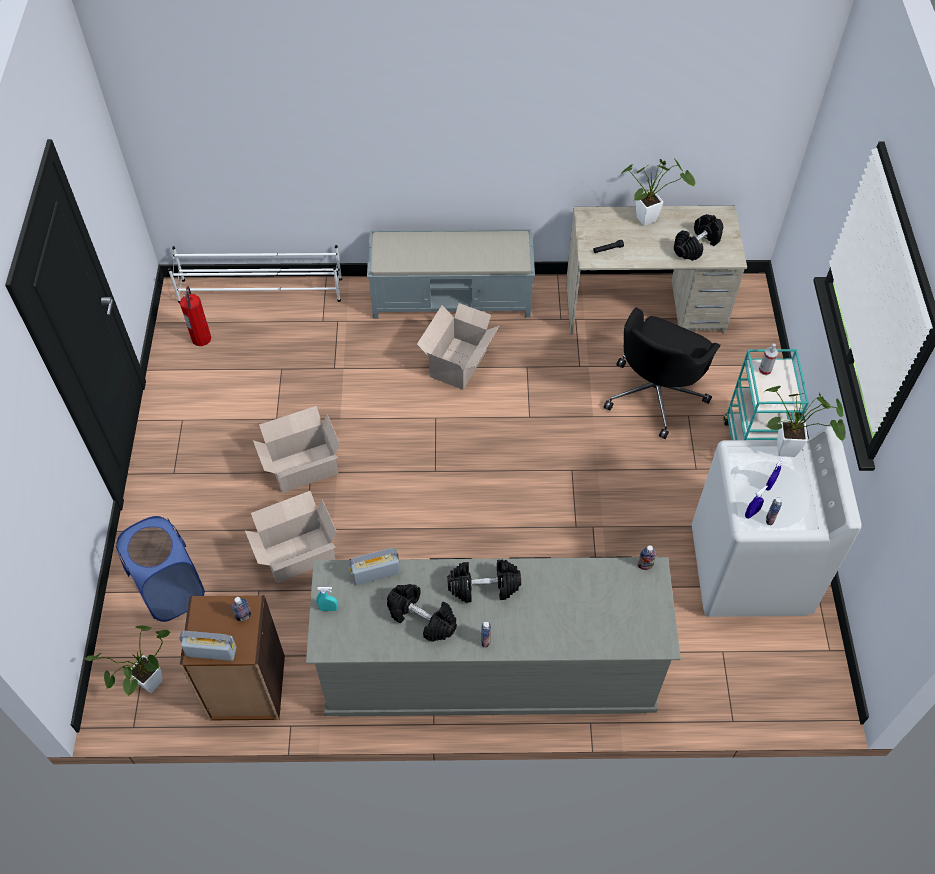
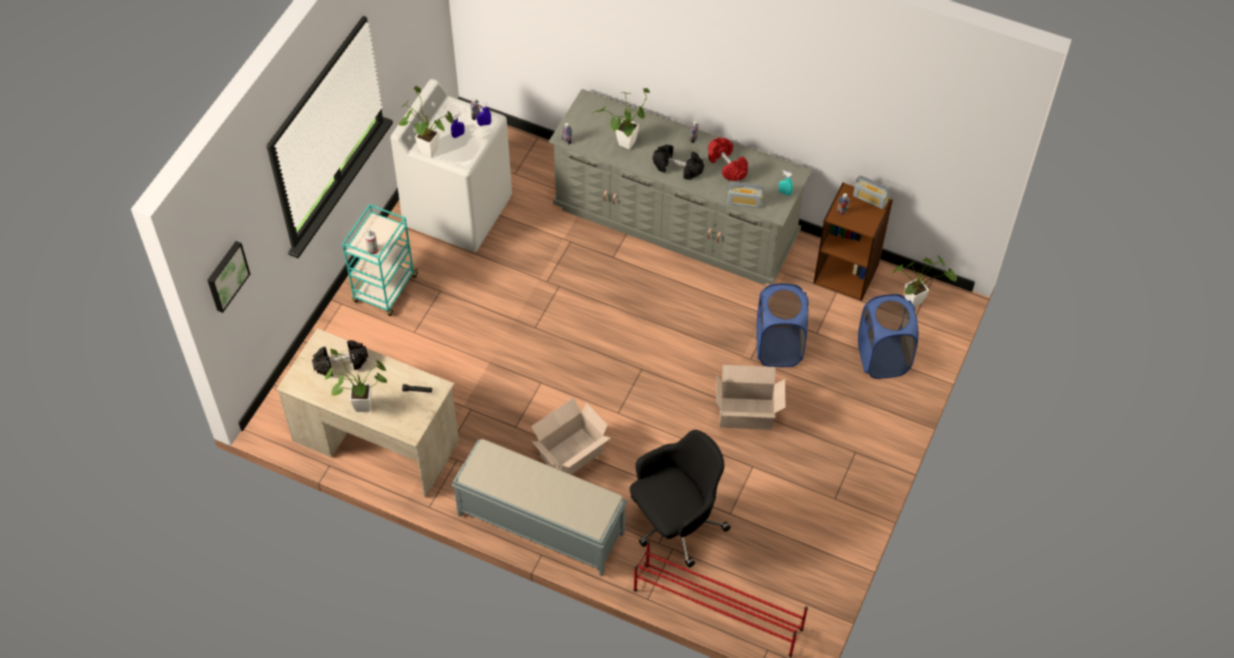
camera: 155 degrees left, 0 degrees up
(201, 338) = (793, 577): fire extinguisher -> none
(261, 290) = (717, 609): white shoe rack -> red shoe rack
(297, 555) = (778, 347): cardboard box -> blue laundry basket
(422, 618) = (726, 165): black dumbbell -> red dumbbell
(569, 591) = (624, 146): none -> potted plant
(655, 394) = (426, 359): black office chair -> black office chair (675, 523)
(827, 132) = (226, 275): none -> picture

